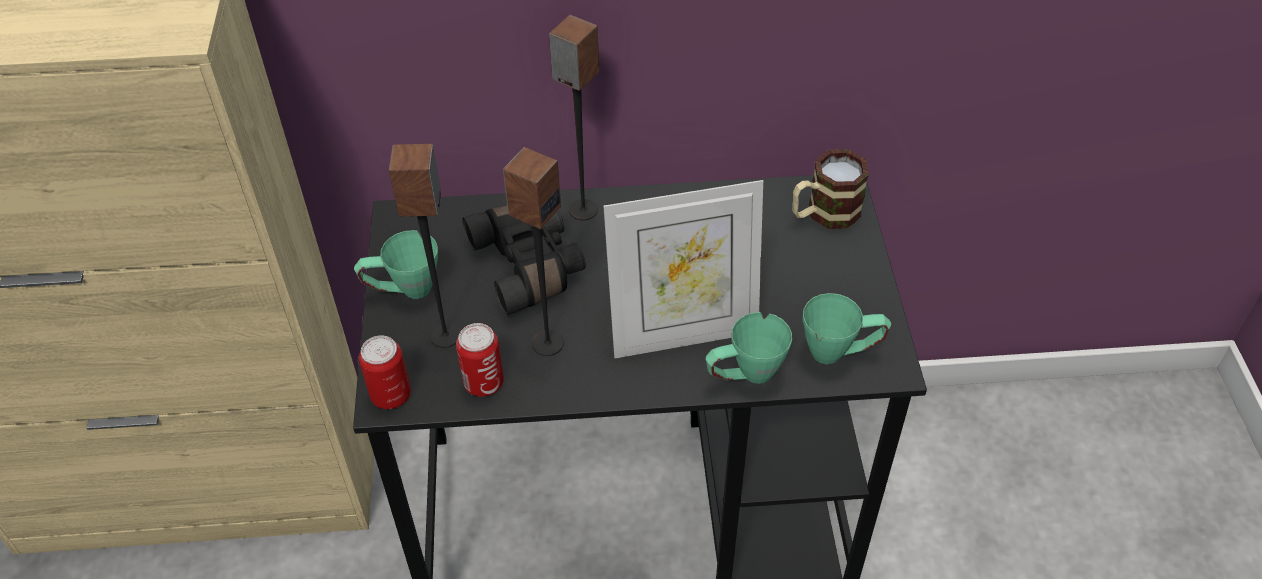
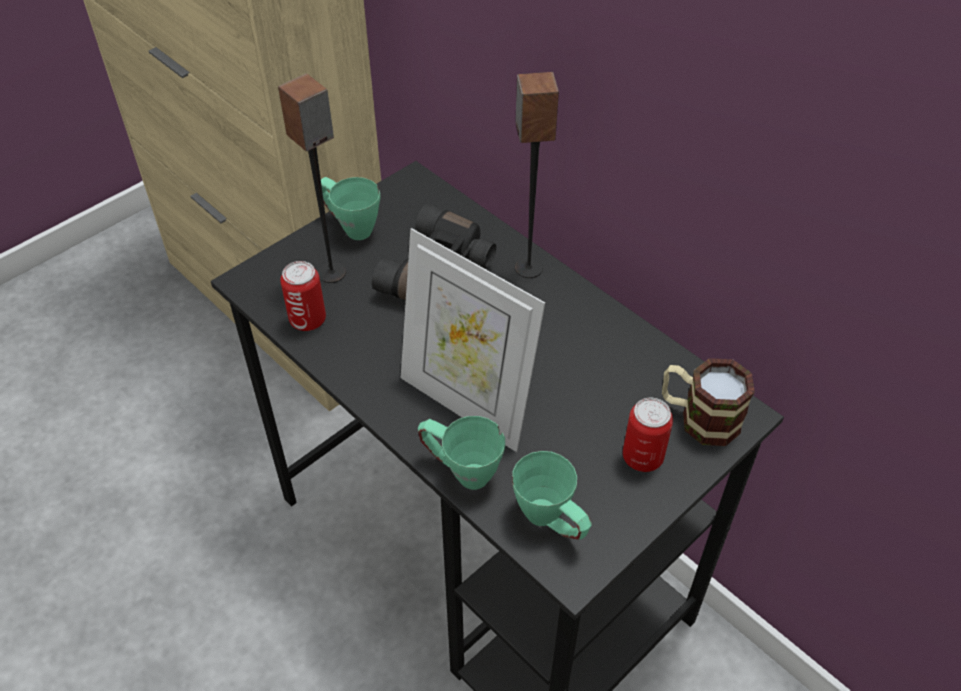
camera: 50 degrees right, 0 degrees up
(391, 395) = (253, 280): can -> can (642, 457)
(547, 343) = (378, 330): speaker -> none

